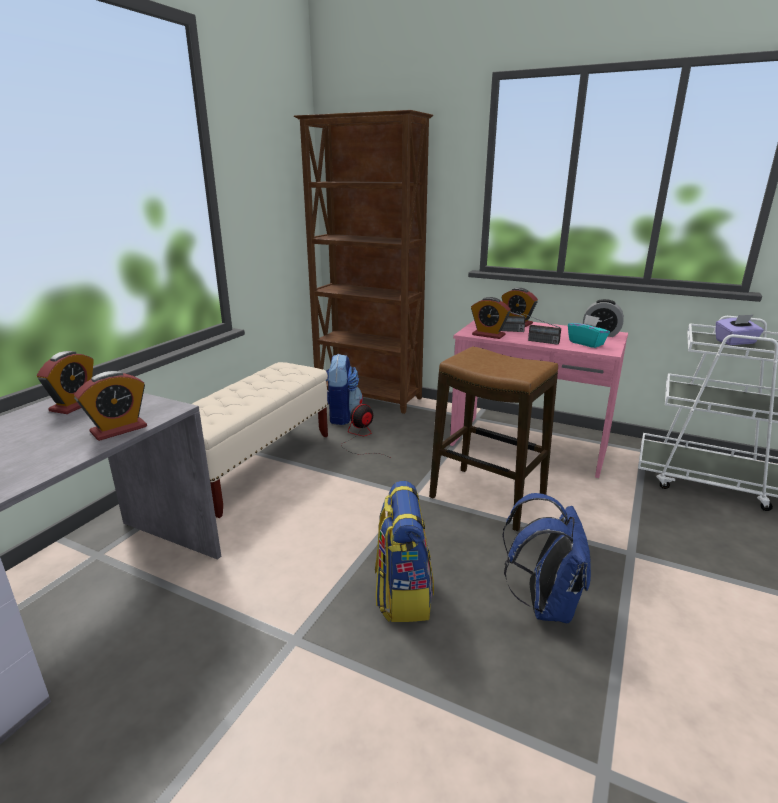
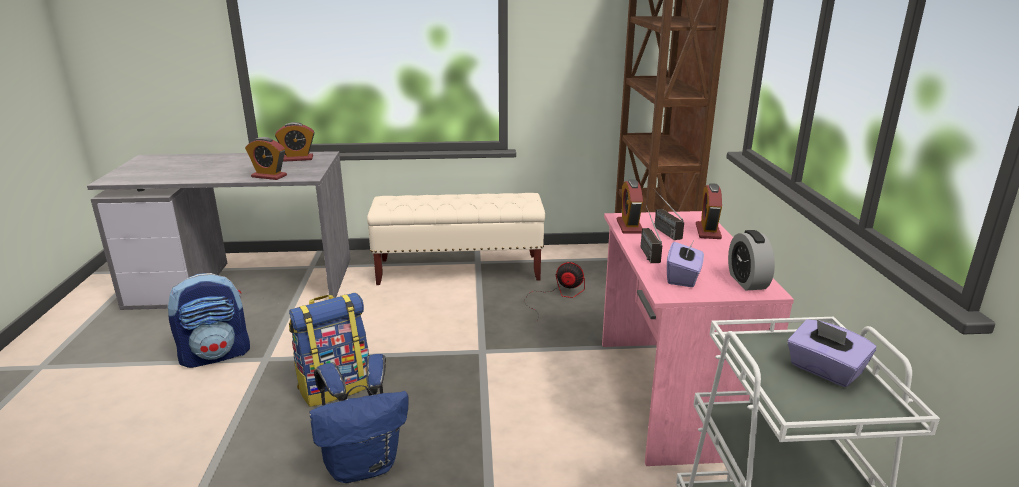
camera: 60 degrees right, 0 degrees up
(340, 415) = (588, 273): backpack -> backpack (216, 355)
(487, 498) = (516, 393): stool -> none
(586, 343) = (683, 277): turquoise tissue box -> purple tissue box

